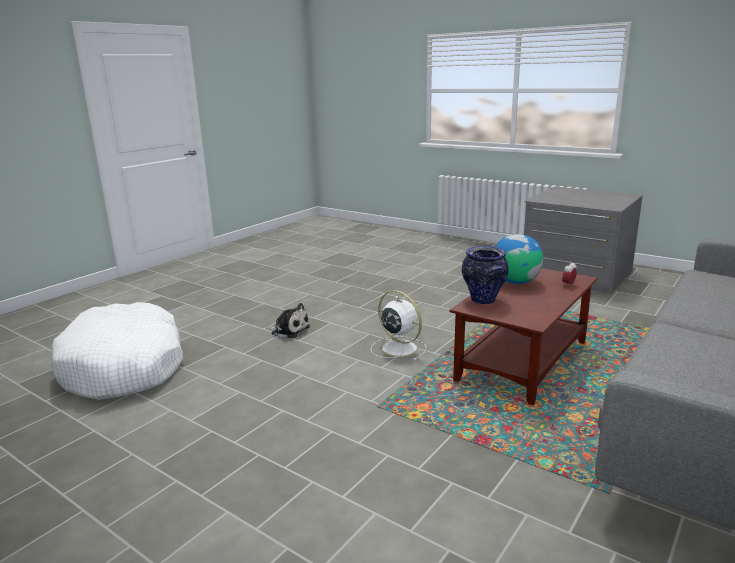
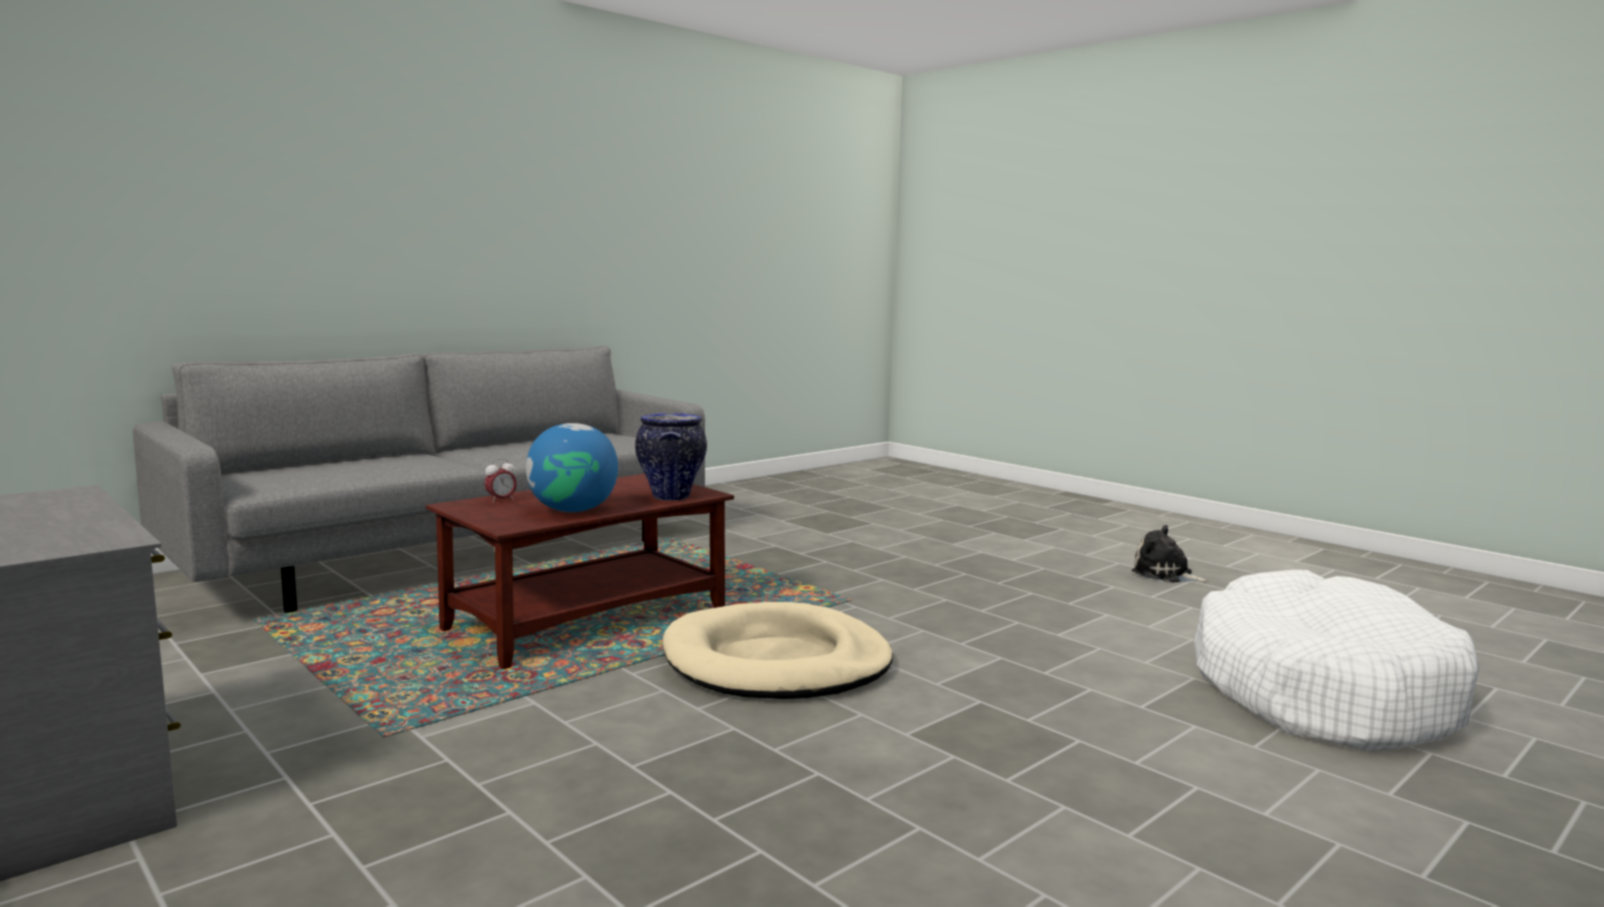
camera: 170 degrees left, 10 degrees down
(289, 330) = (1009, 727): plush toy -> plush toy (1165, 574)
(398, 348) = (776, 662): white fan -> beige dog bed

